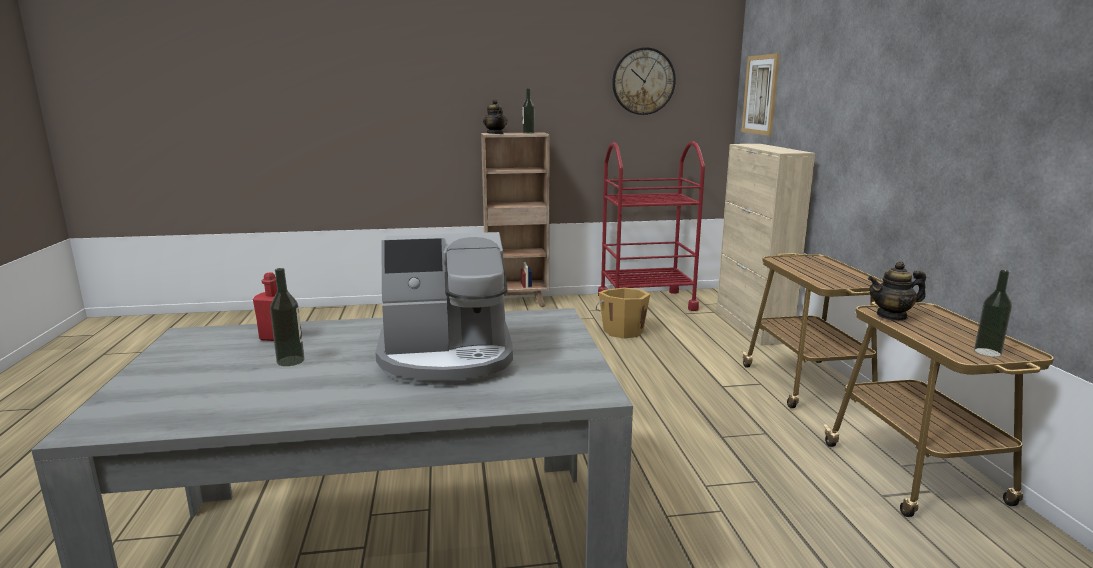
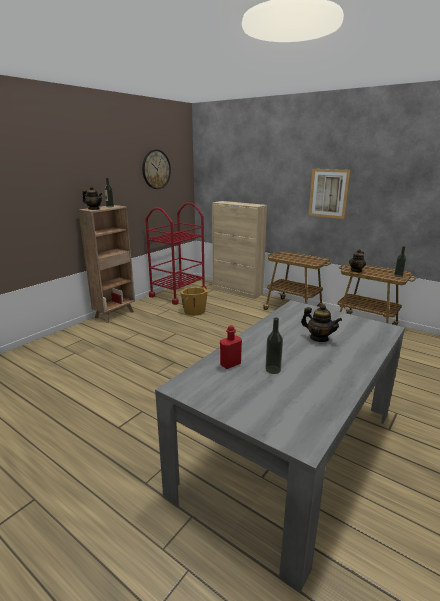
camera: 45 degrees left, 5 degrees up
(447, 358) = (319, 338): coffee machine -> teapot
(760, 95) = (215, 175): picture -> picture (328, 193)

